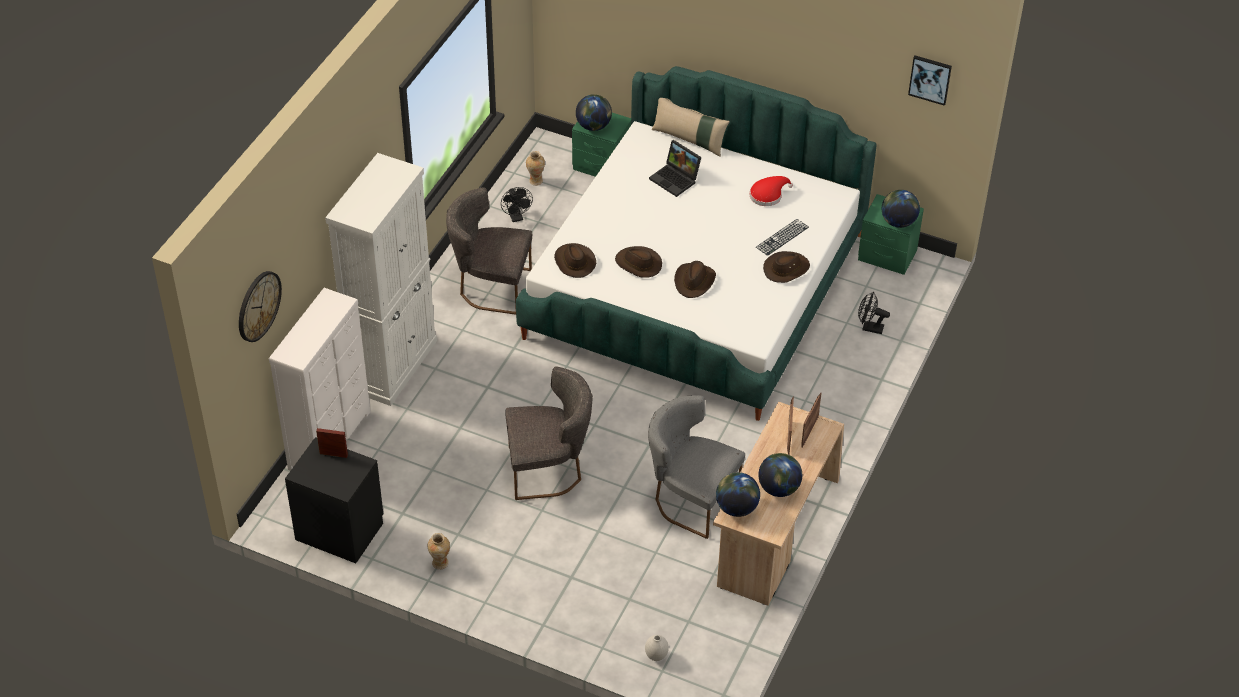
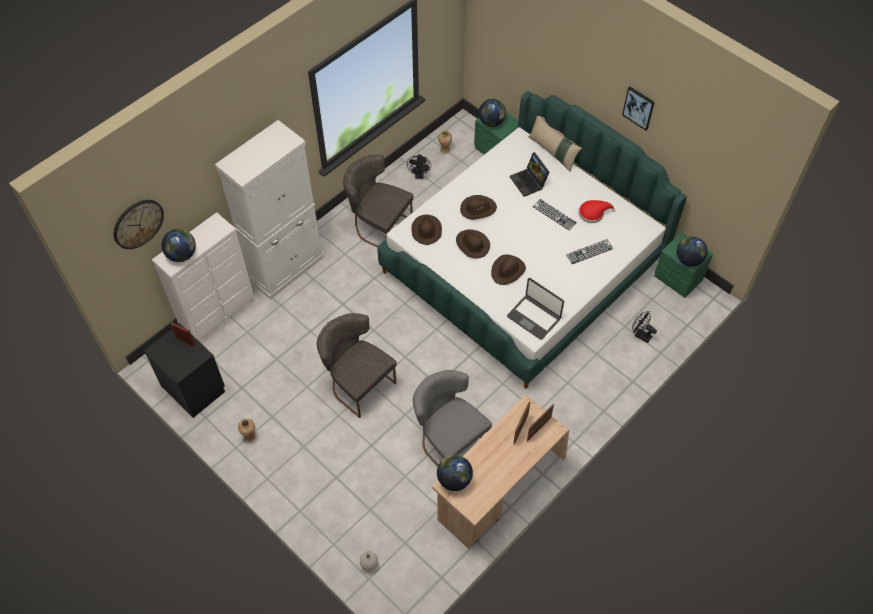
camera: 20 degrees right, 10 degrees up
(549, 469) = (357, 383): grey chair -> grey chair turned 150 degrees counterclockwise
(722, 207) = (554, 214): none -> keyboard
(748, 322) = (534, 317): none -> laptop
(779, 488) = (494, 472): globe -> globe (182, 255)
(786, 269) = (581, 279): brown hat -> brown hat (478, 209)
(930, 79) = (737, 162): picture -> picture (639, 107)

